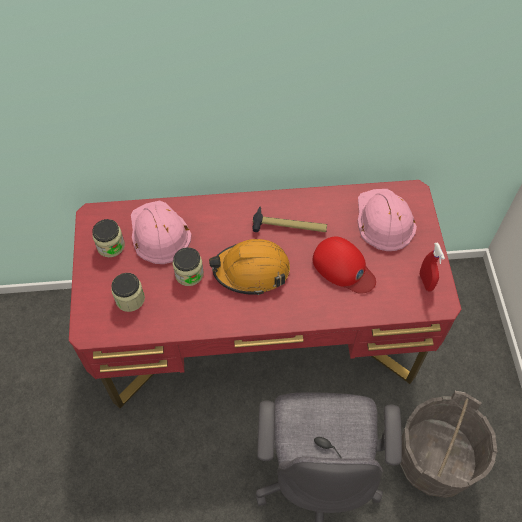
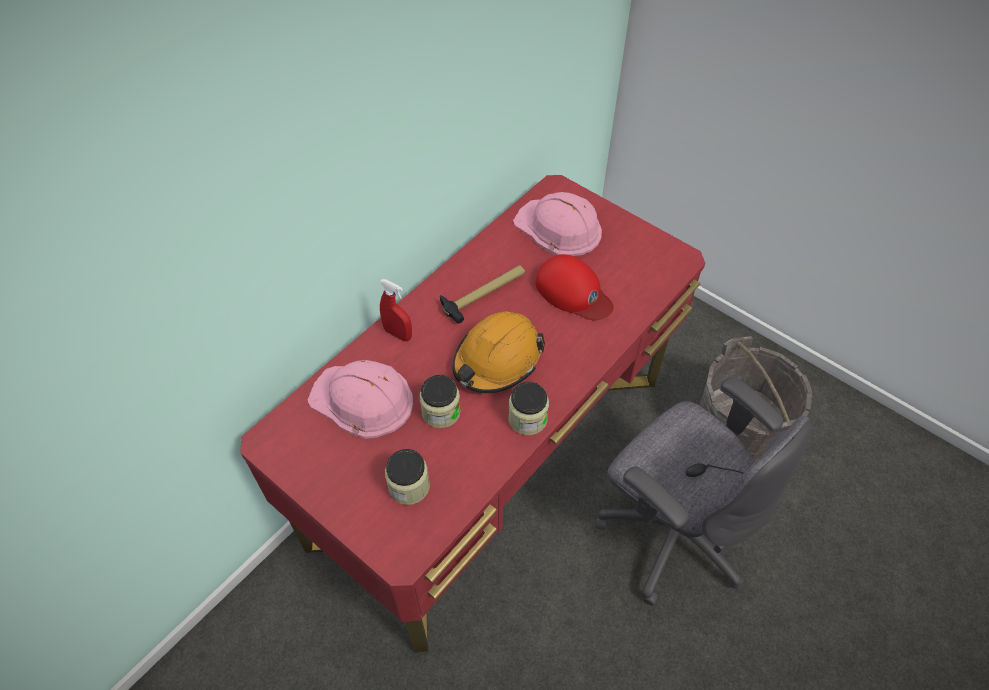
camera: 45 degrees left, 5 degrees down
(111, 246) = (324, 453): jar -> jar (527, 419)
(343, 267) = (573, 292): red cap -> red cap turned 45 degrees clockwise
(426, 282) = (650, 251): red spray bottle -> red spray bottle (398, 334)

